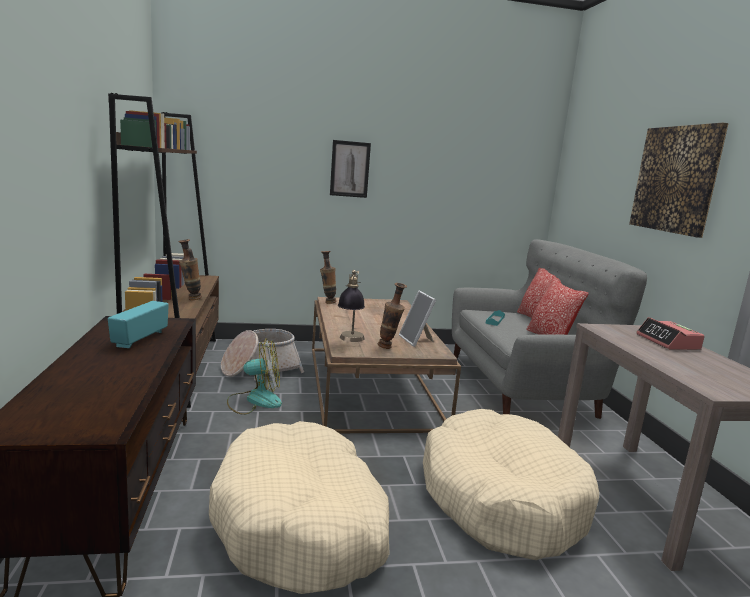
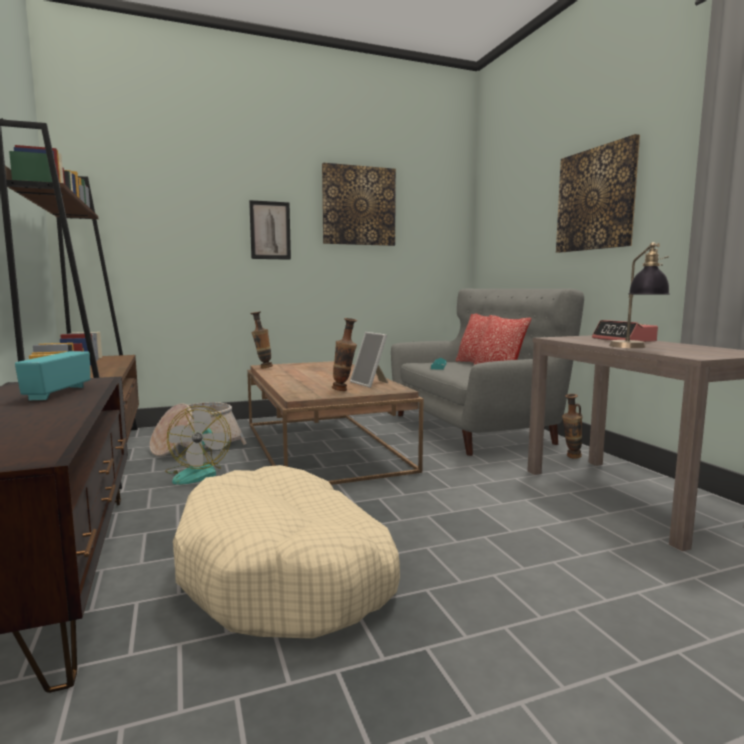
camera: 10 degrees left, 5 degrees down
(190, 299) = (108, 370): vase -> vase (571, 457)
(255, 400) = (198, 473): fan -> fan turned 105 degrees clockwise
(350, 341) = (301, 389): table lamp -> table lamp (635, 348)
(439, 148) = (358, 206): none -> picture
(501, 498) = (493, 519): beige dog bed -> none

